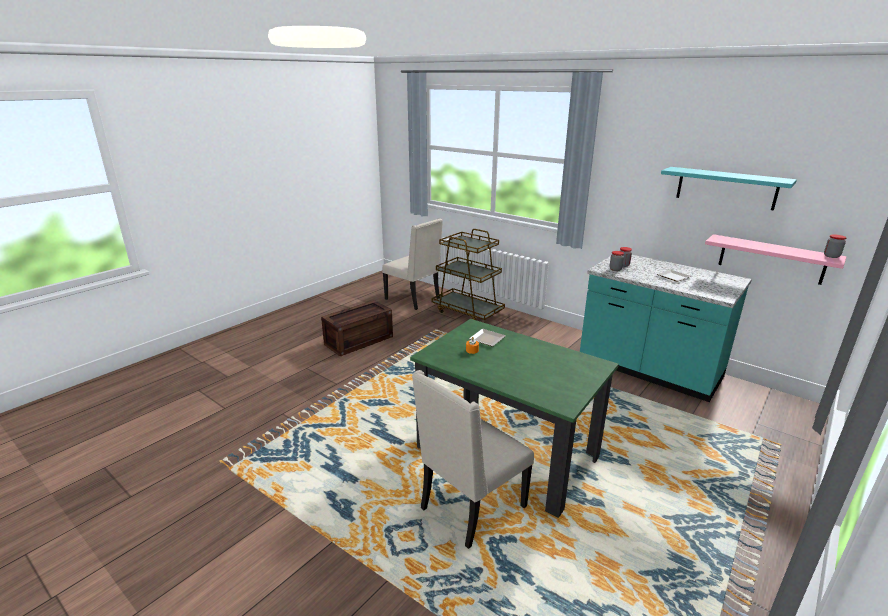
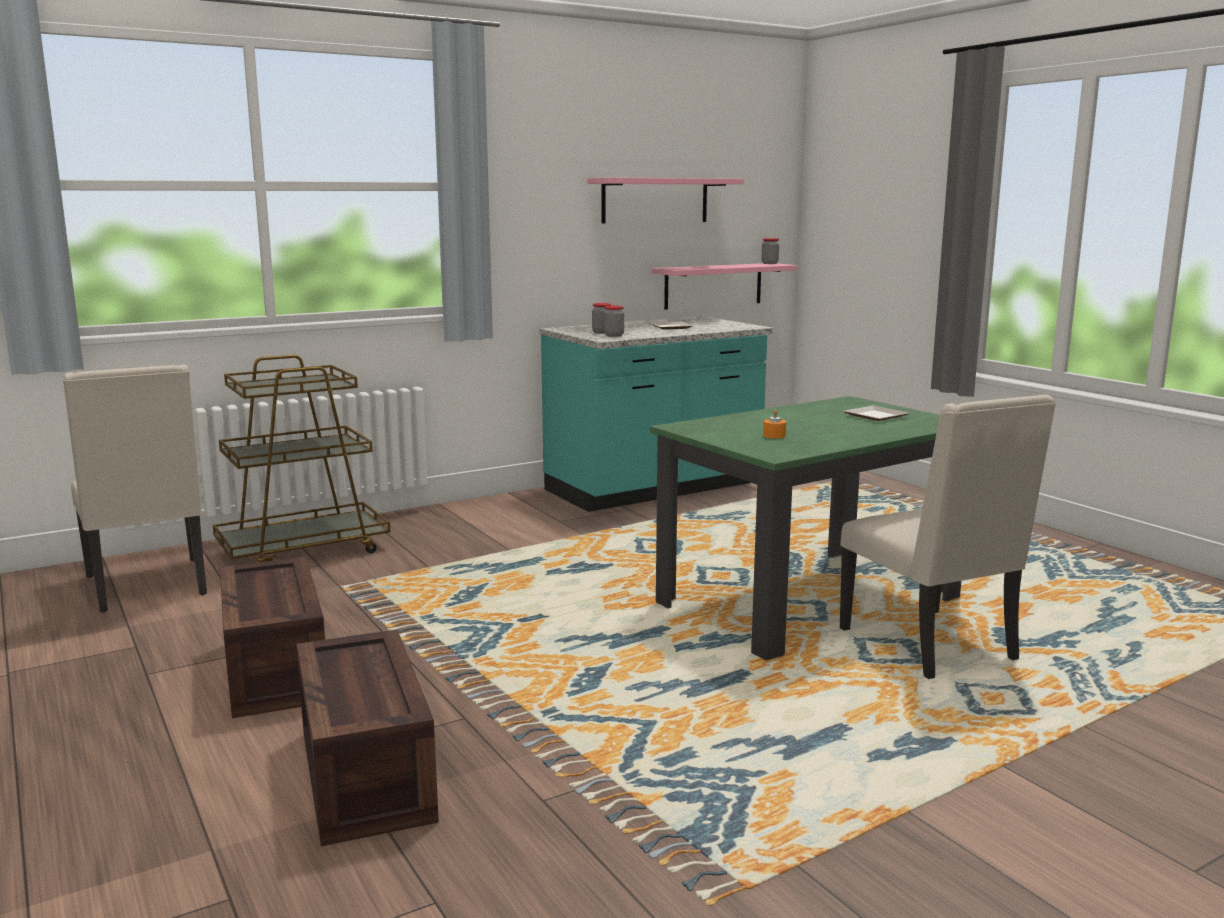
camera: 70 degrees left, 10 degrees down
(294, 376) = (362, 773): none -> crate
(414, 299) = (149, 586): beige chair -> beige chair turned 90 degrees clockwise
(486, 338) = (738, 426): plate -> plate (873, 416)
(726, 188) = (655, 200): turquoise shelf -> pink shelf

